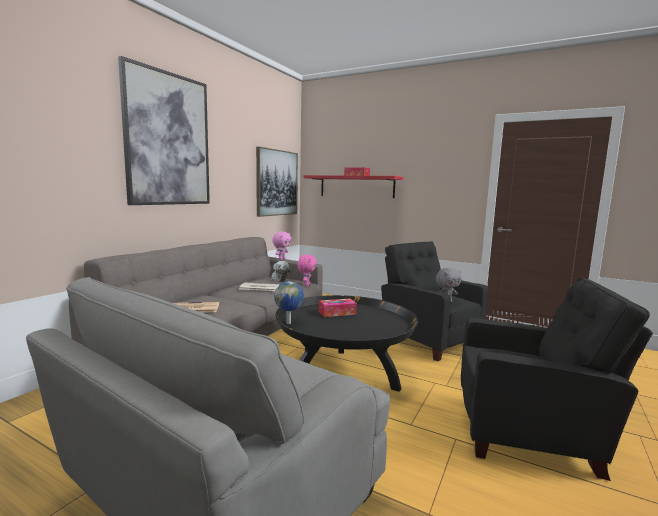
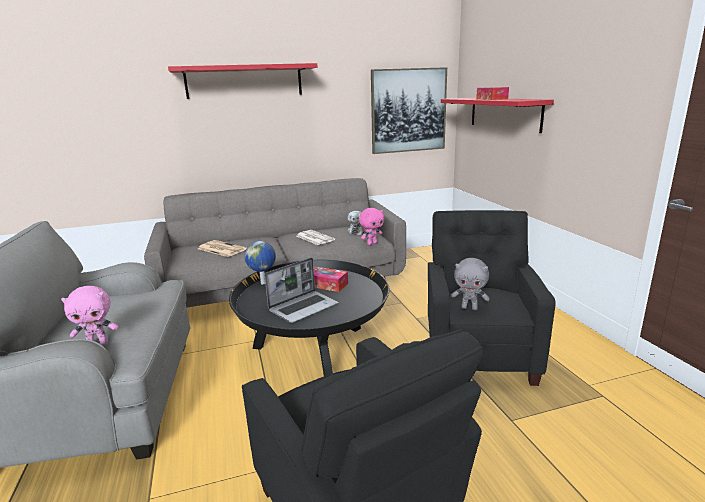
camera: 45 degrees right, 10 degrees up
(168, 140) = (244, 81): picture -> red shelf
(281, 259) = (379, 207): pink plush toy -> pink plush toy (98, 343)
(358, 327) = (304, 307): none -> laptop

